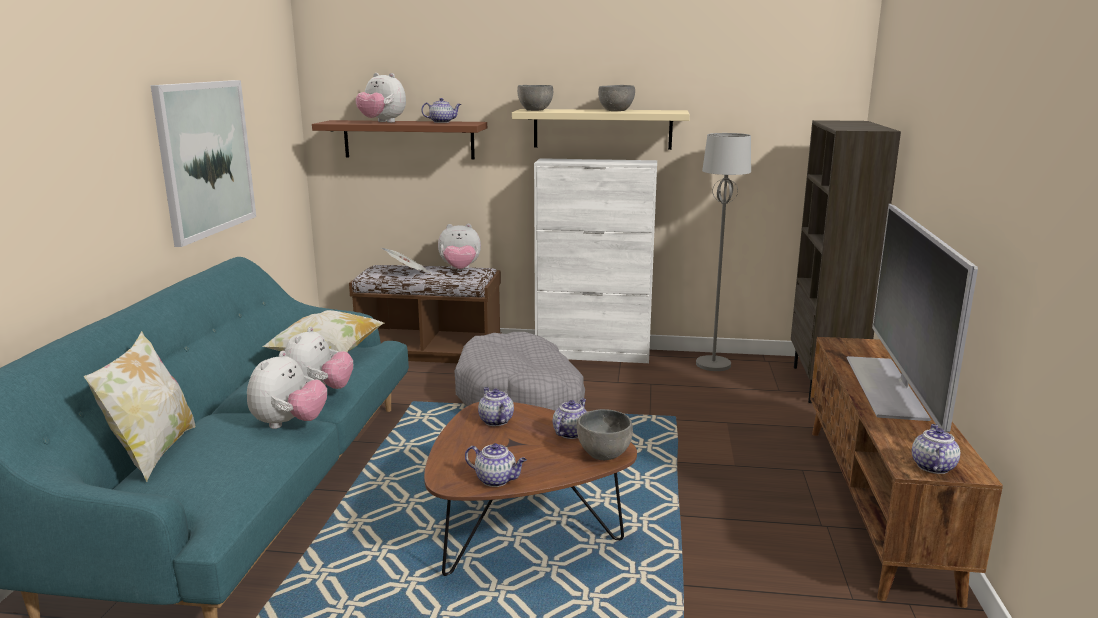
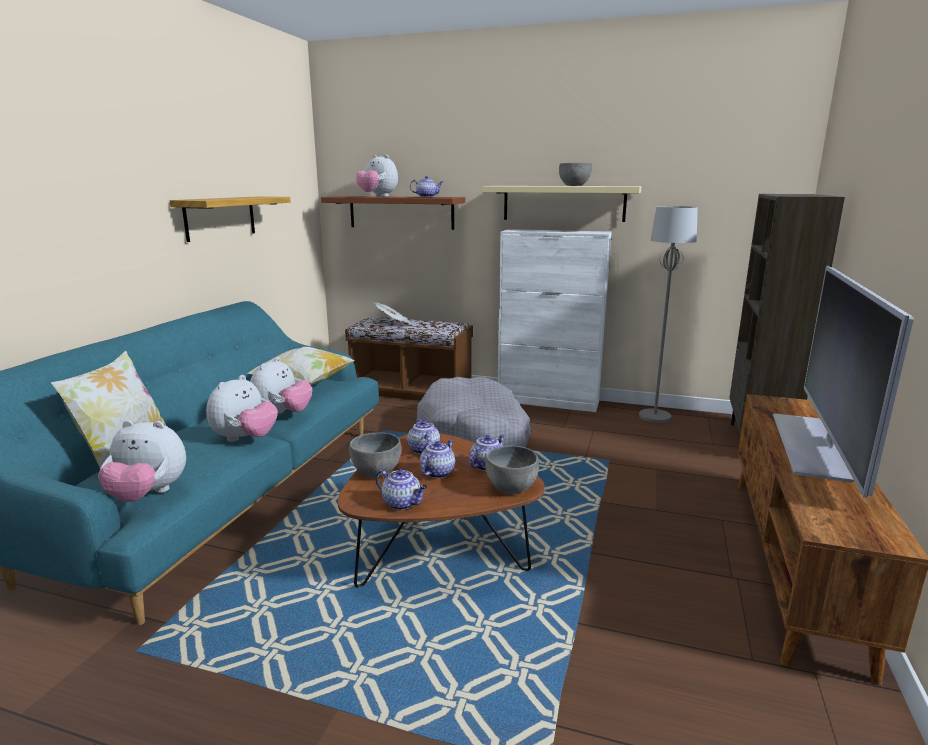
camera: 10 degrees right, 0 degrees up
(206, 158) = (220, 217): picture -> shelf
(460, 269) = (438, 323): plush toy -> plush toy (148, 495)
(535, 110) = (503, 185): grey bowl -> grey bowl (376, 473)
(932, 466) = (848, 531): teapot -> teapot (437, 472)

